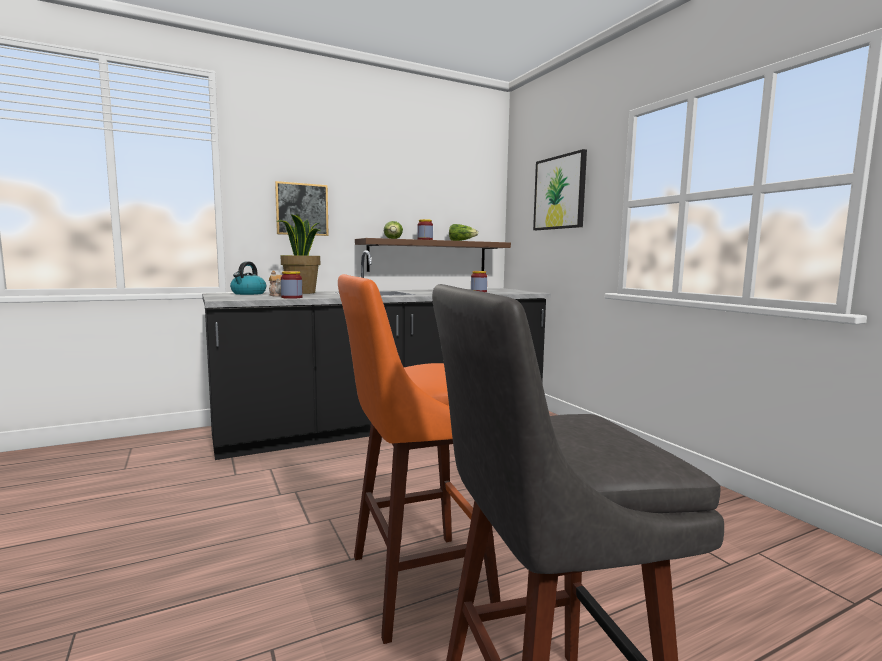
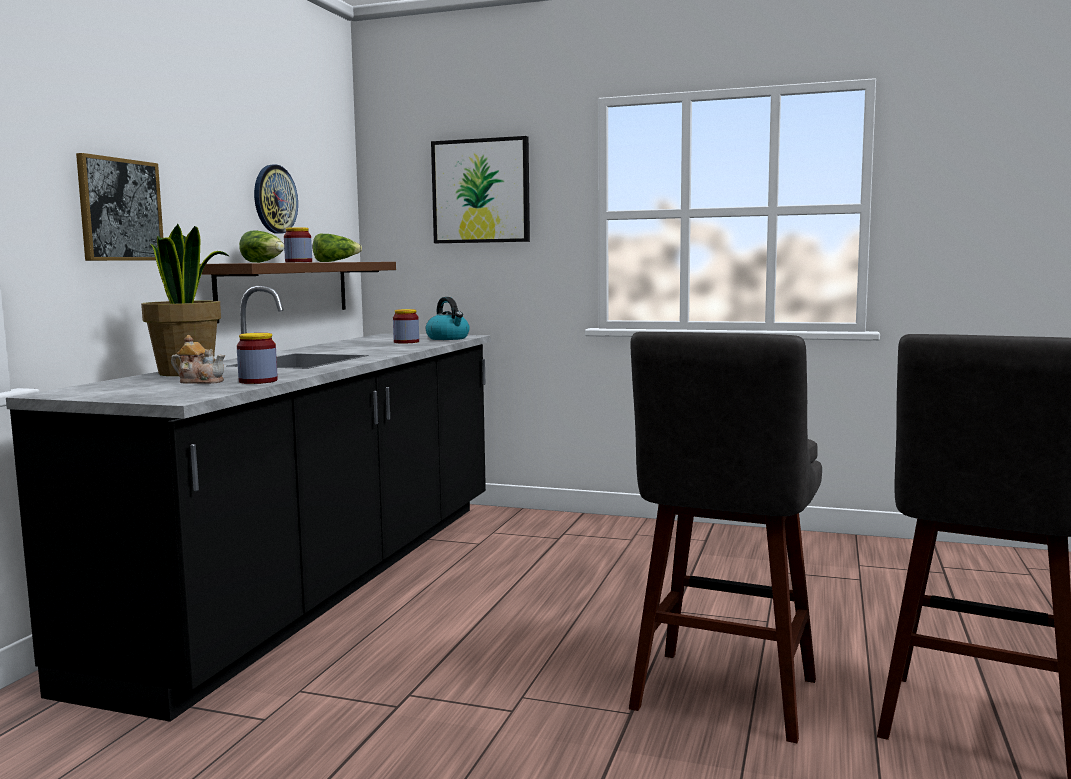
camera: 45 degrees left, 0 degrees up
(248, 293) = (115, 386): kettle -> kettle (448, 338)
(414, 583) = (721, 697): orange stool -> grey stool
(423, 204) = (274, 199): none -> wall clock

